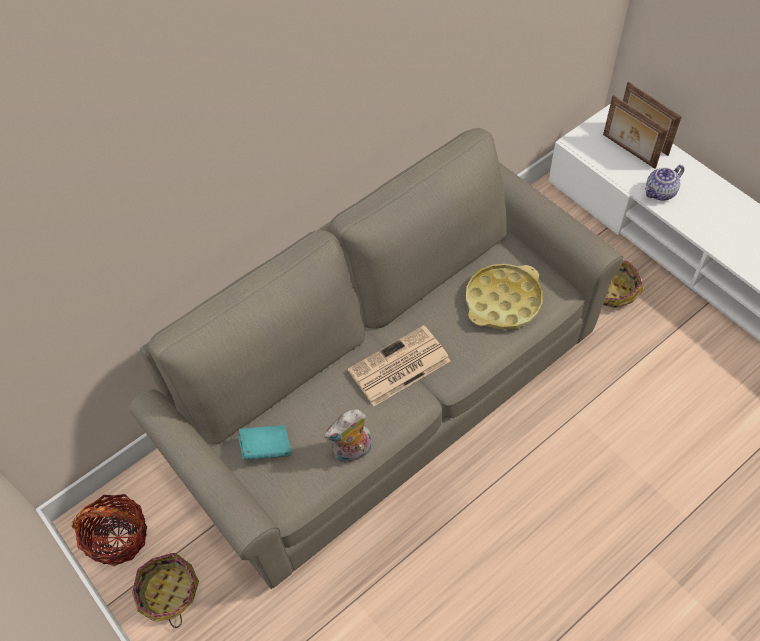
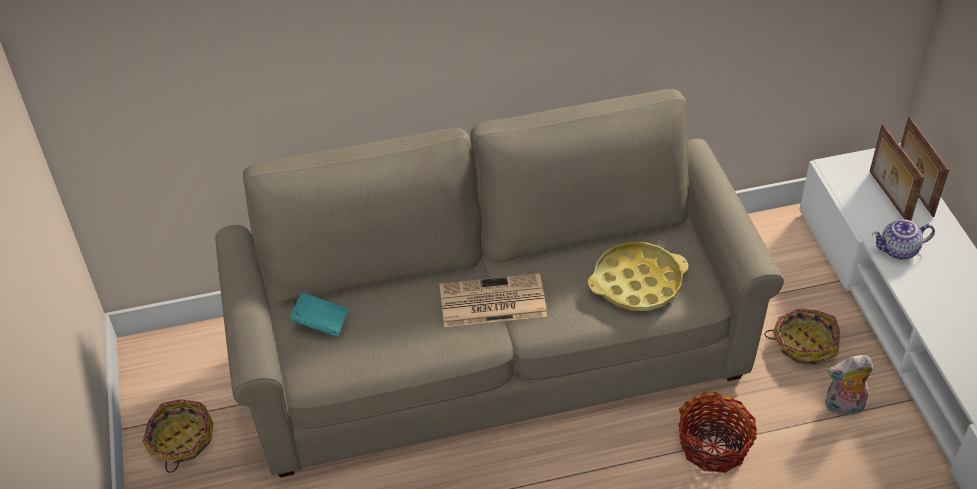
camera: 25 degrees right, 10 degrees down
(118, 537) = (165, 375): basket -> basket (714, 445)
(353, 452) = (398, 359): plush toy -> plush toy (843, 407)

